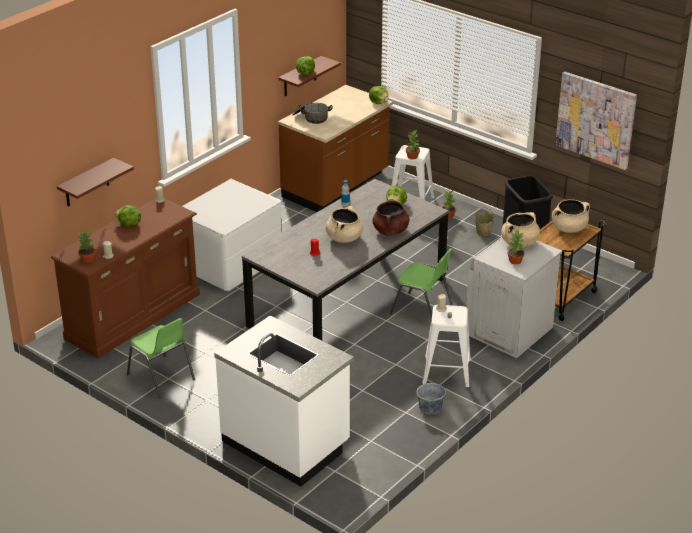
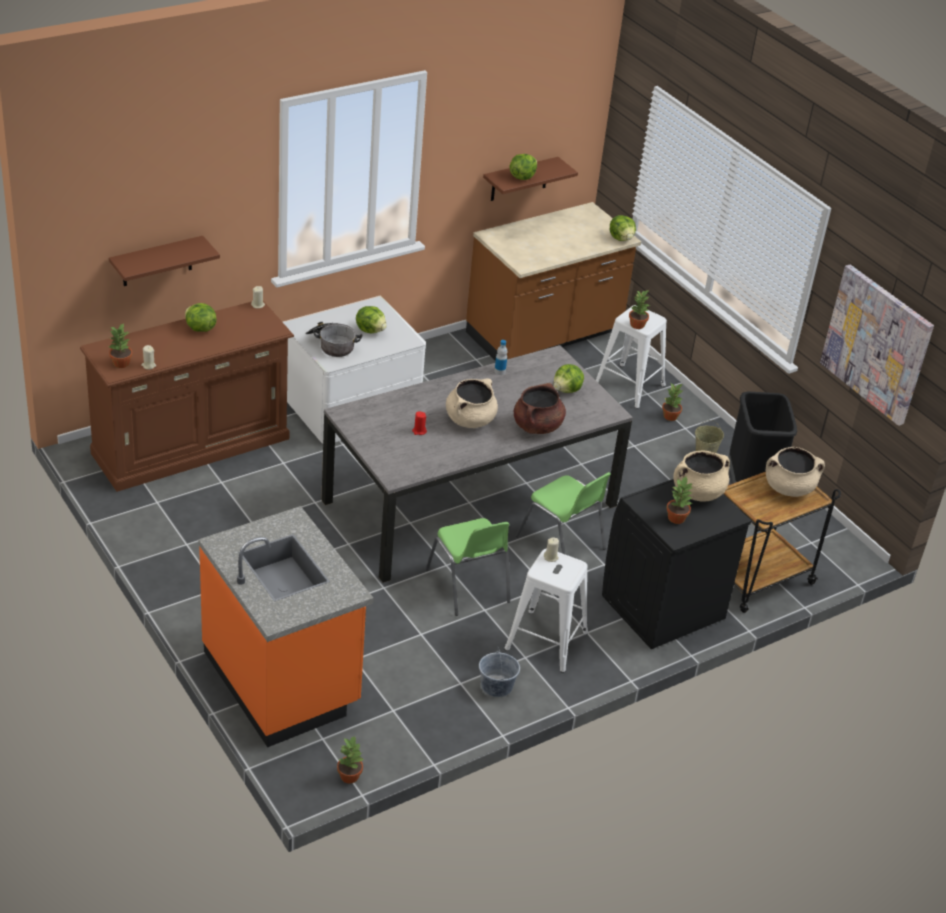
camera: 15 degrees right, 5 degrees up
(161, 377) = (179, 541): green chair -> green chair (468, 586)
(238, 201) = (371, 330): none -> lettuce
(286, 443) = (283, 680): white counter -> orange counter
(311, 118) = (519, 239): cooking pot -> cooking pot (331, 345)
(366, 488) = (349, 776): none -> potted plant
(509, 332) = (662, 608): white washing machine -> black washing machine

